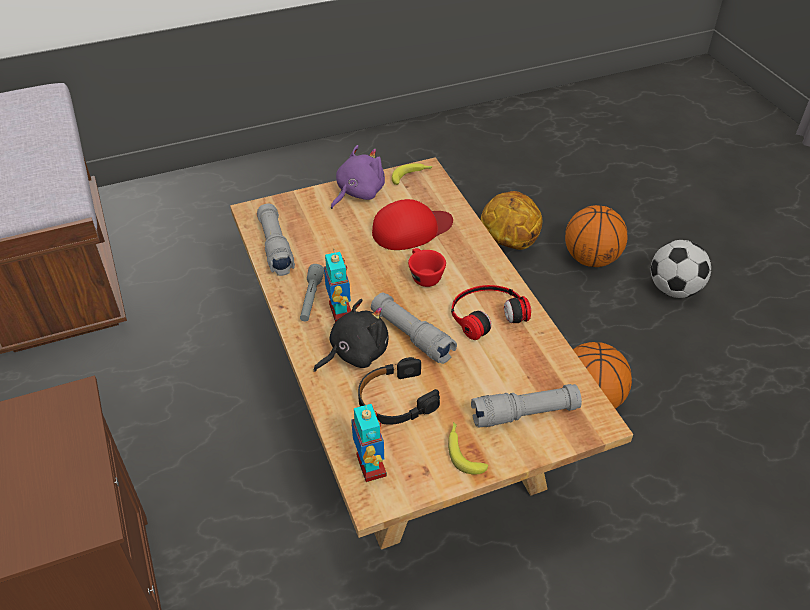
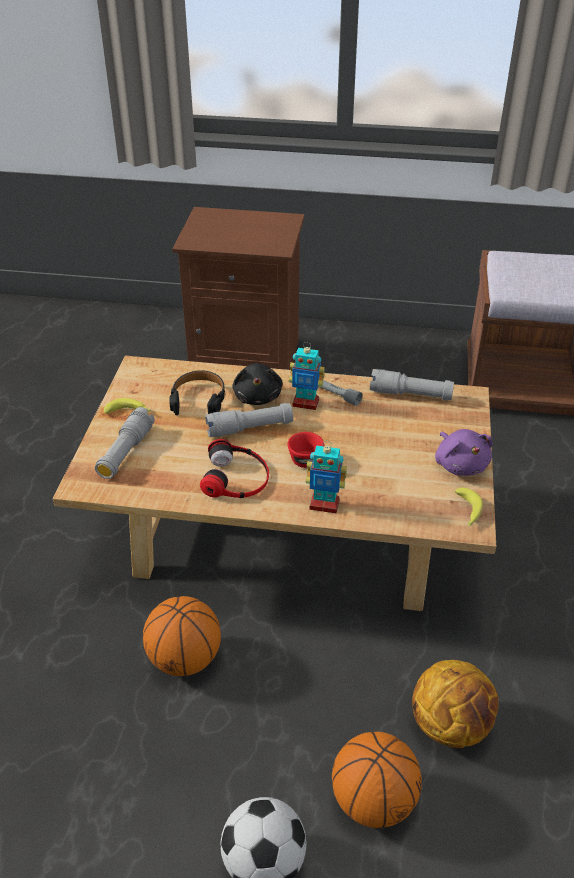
camera: 120 degrees right, 5 degrees down
(370, 466) = (160, 372): toy robot -> toy robot (324, 504)
(411, 229) = (379, 477): red cap -> none

